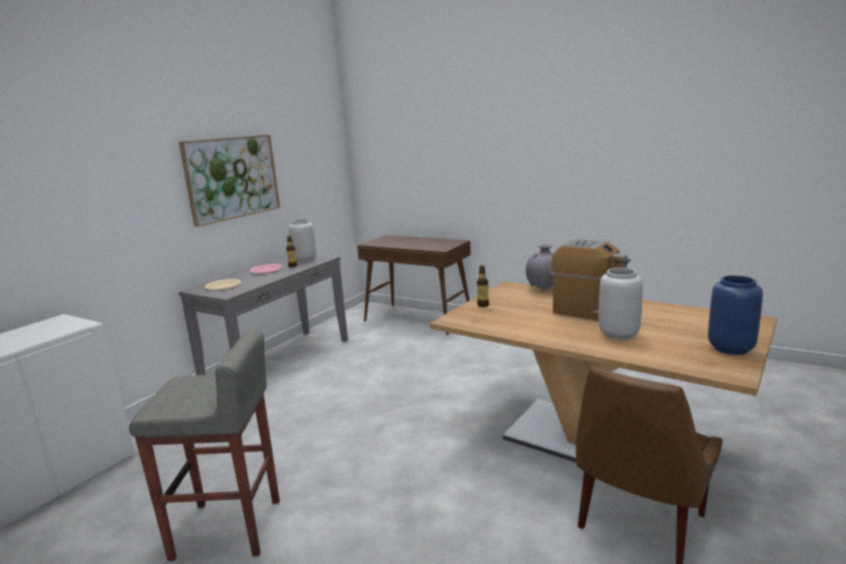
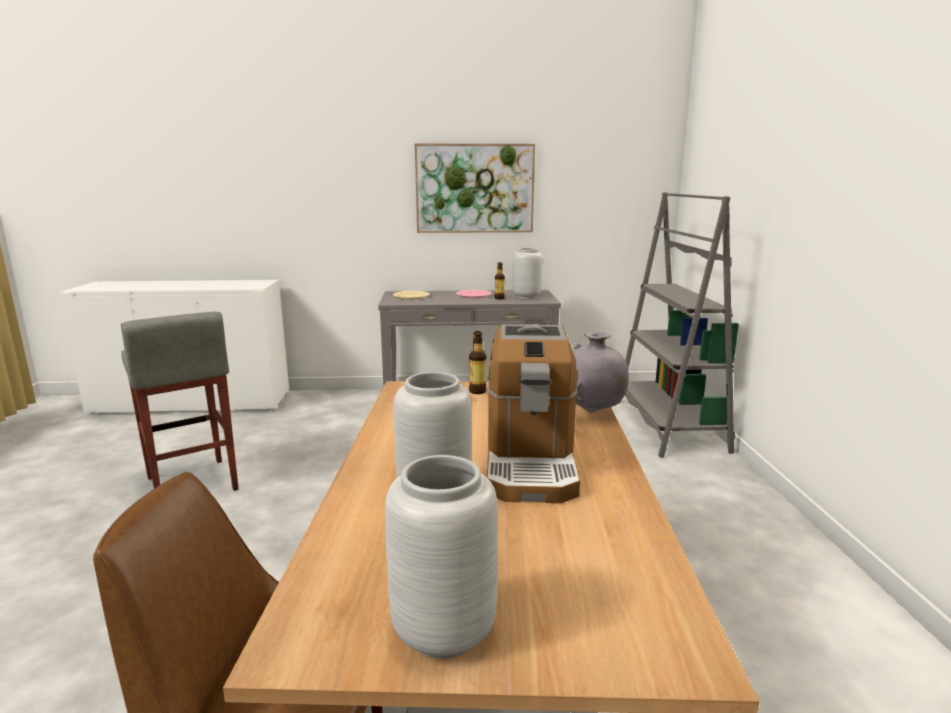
camera: 55 degrees right, 0 degrees up
(418, 319) = (668, 425): brown console table -> grey bookcase
(732, 348) = (443, 632): blue vase -> grey vase

